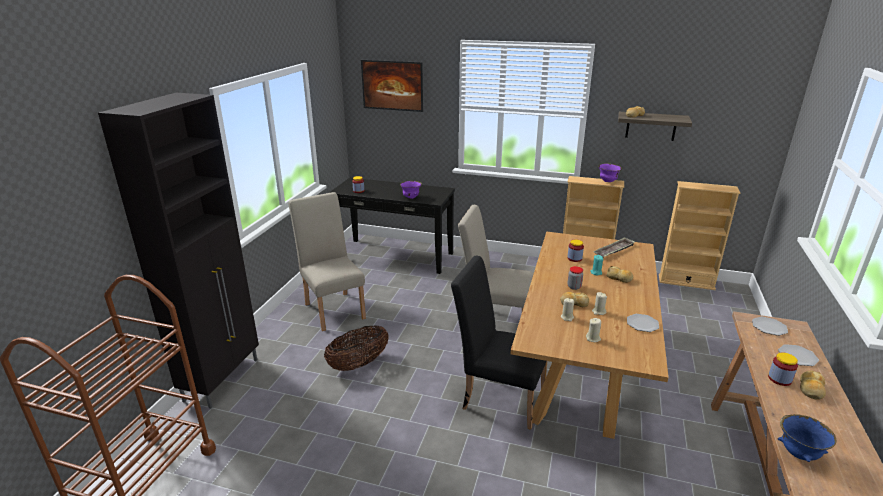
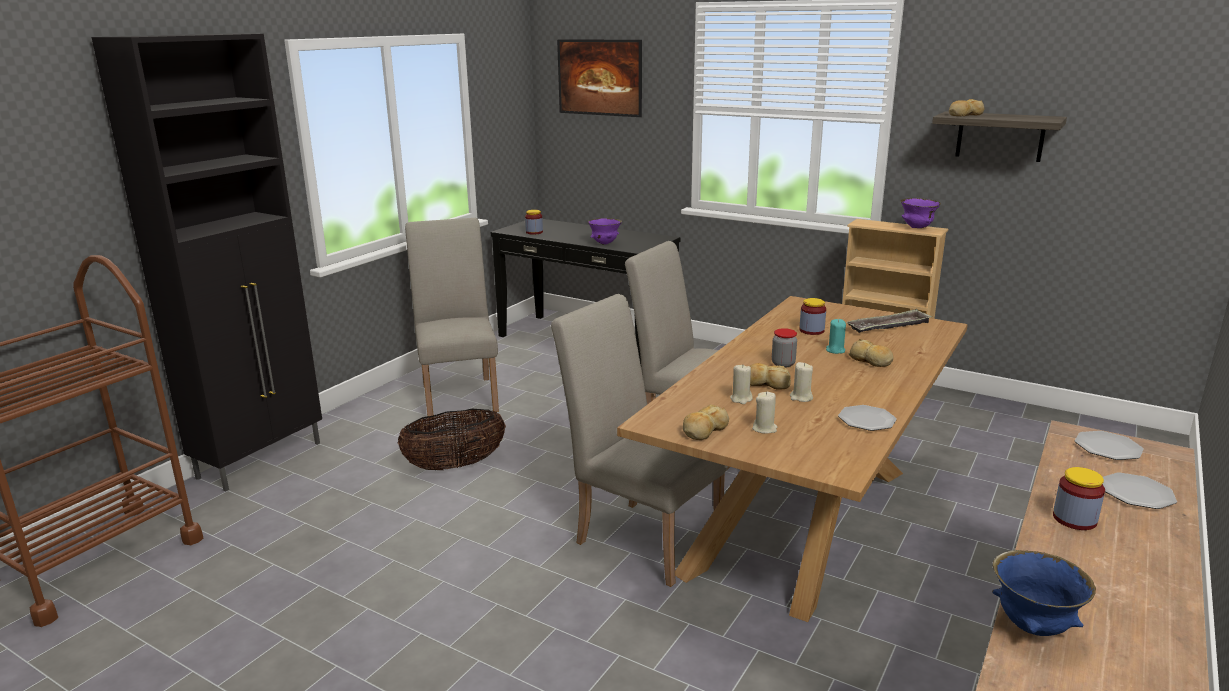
camera: 15 degrees right, 5 degrees down
(498, 398) = (641, 537): black chair -> beige chair
(686, 282) = (1064, 419): beige bookcase -> none
(811, 389) = (1130, 541): bread -> bread (704, 430)

